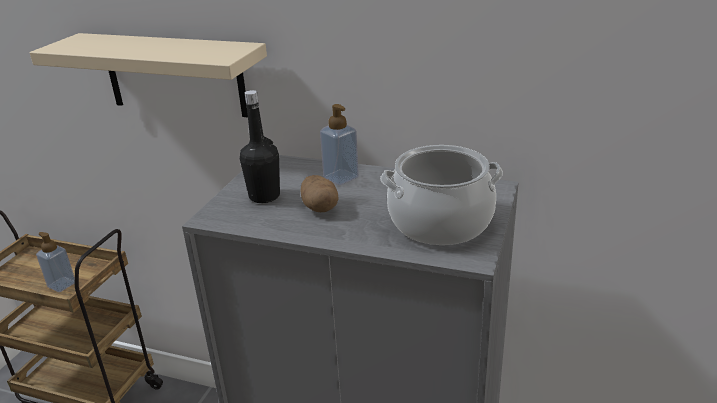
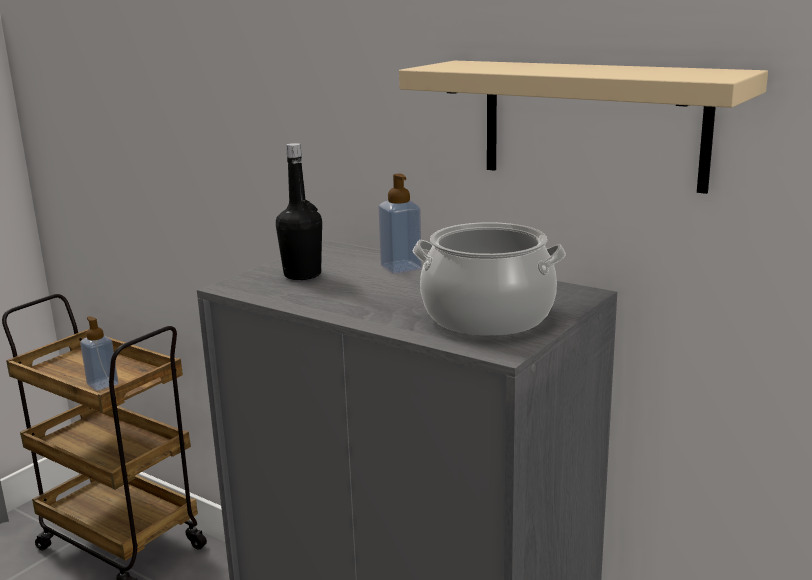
camera: 15 degrees right, 10 degrees down
(174, 75) = (250, 144): beige shelf -> beige shelf (592, 123)
(319, 207) = (356, 289): potato -> none

